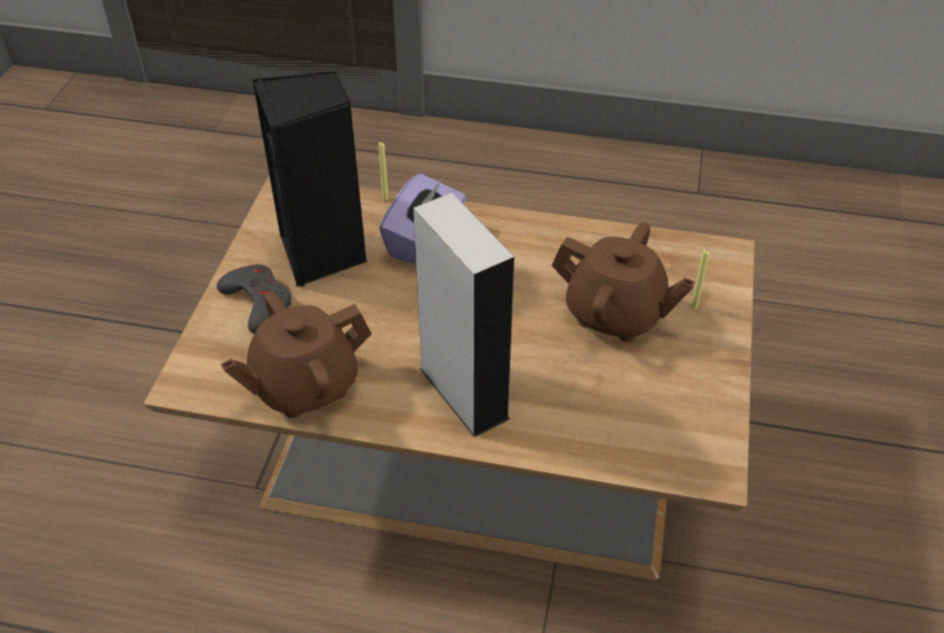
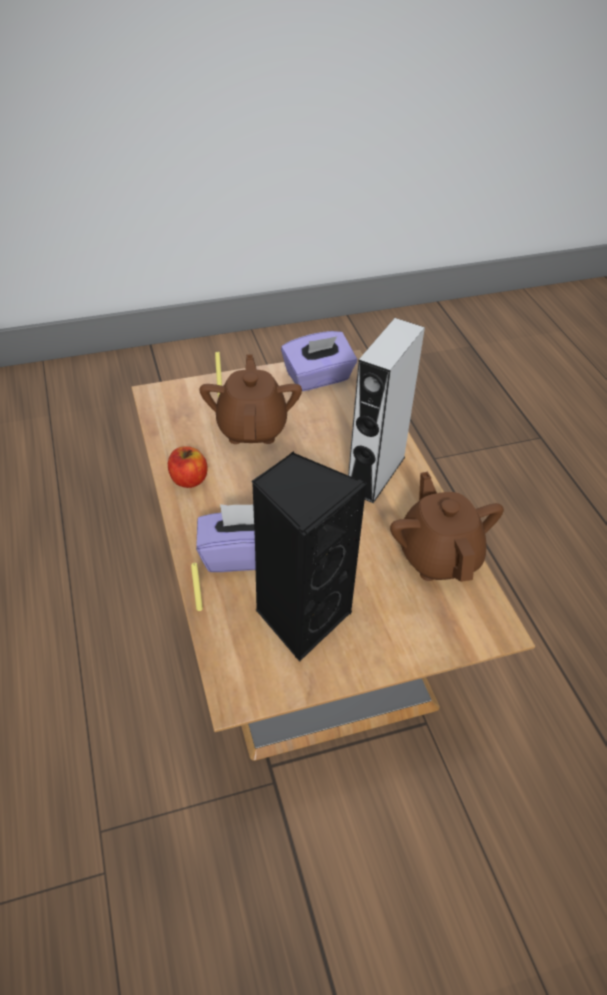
camera: 120 degrees left, 0 degrees up
(258, 302) = (386, 631): grey game controller -> none
(304, 386) = (438, 556): brown teapot -> brown teapot turned 135 degrees counterclockwise
(556, 238) = (188, 479): none -> apple
(690, 420) = (318, 378): none -> purple tissue box

